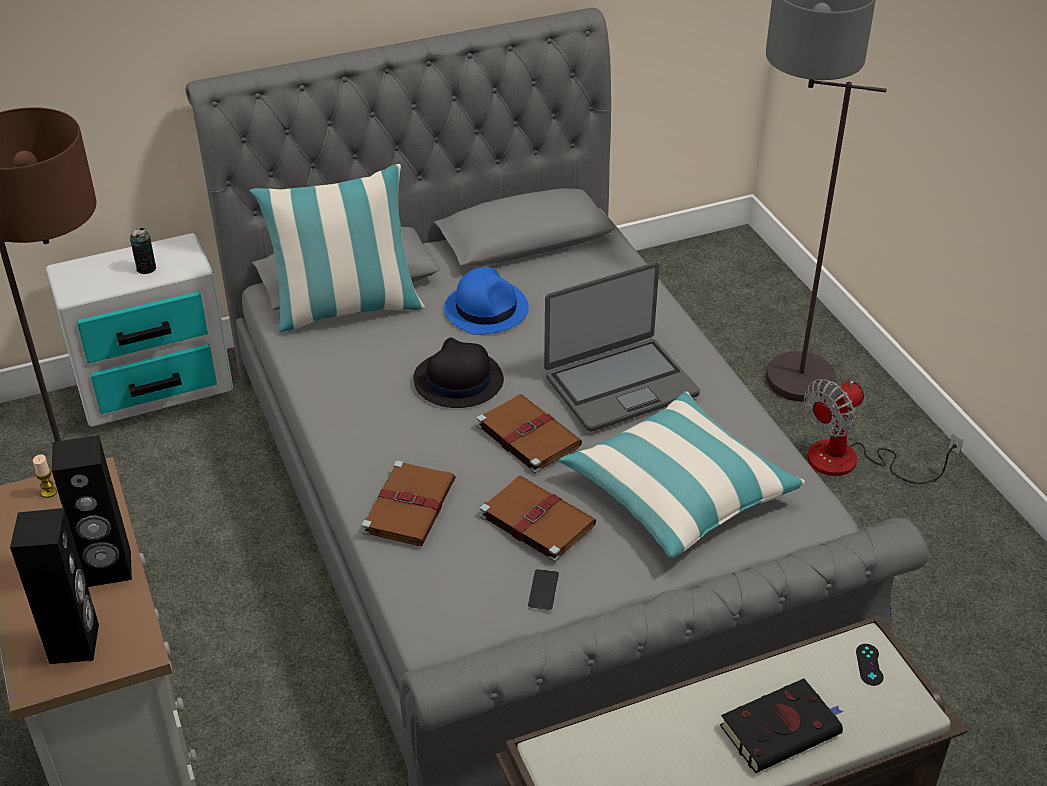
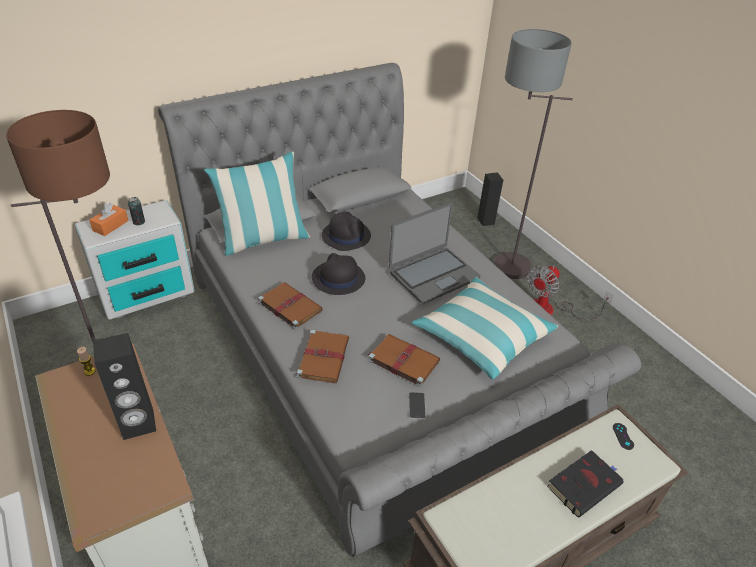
camera: 10 degrees left, 0 degrees up
(75, 643) = (119, 485): black speaker -> black speaker (486, 221)
(101, 273) = (110, 226): none -> orange tissue box
(486, 308) = (346, 235): blue hat -> black hat
(527, 435) = (386, 308): brown book -> brown book (289, 306)

